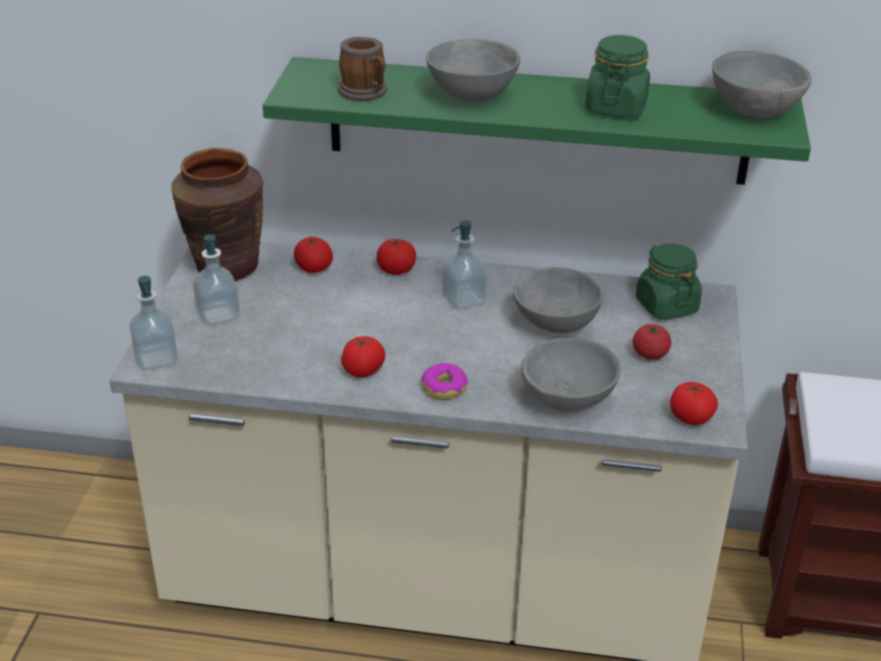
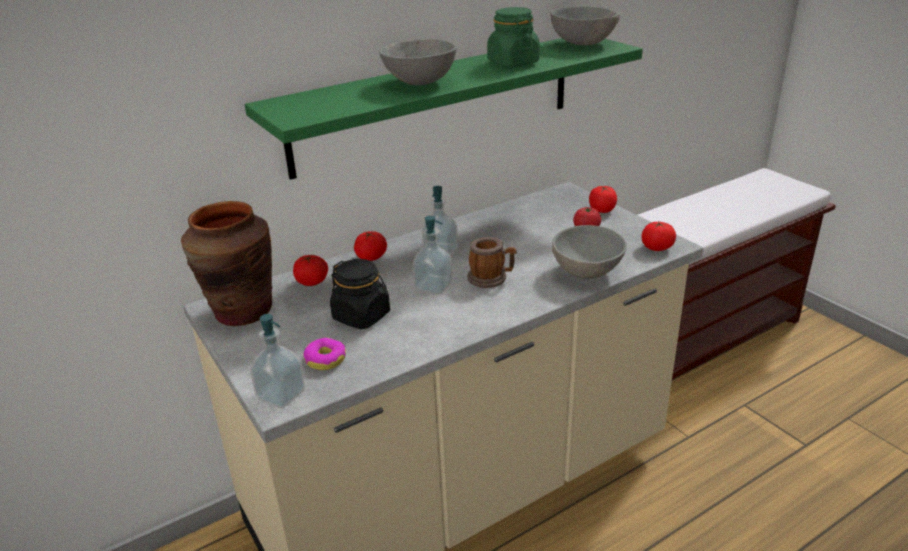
camera: 40 degrees left, 5 degrees down
(218, 315) = (285, 342): soap dispenser -> soap dispenser (433, 286)
(305, 325) = (362, 316): none -> black jar
(363, 370) = (446, 320): tomato -> tomato (602, 210)
(366, 93) = (346, 102): mug -> mug (491, 278)
(444, 387) = (510, 302): donut -> donut (325, 359)
(554, 325) = (514, 240): grey bowl -> none
(666, 305) = (553, 204): green jar -> none

